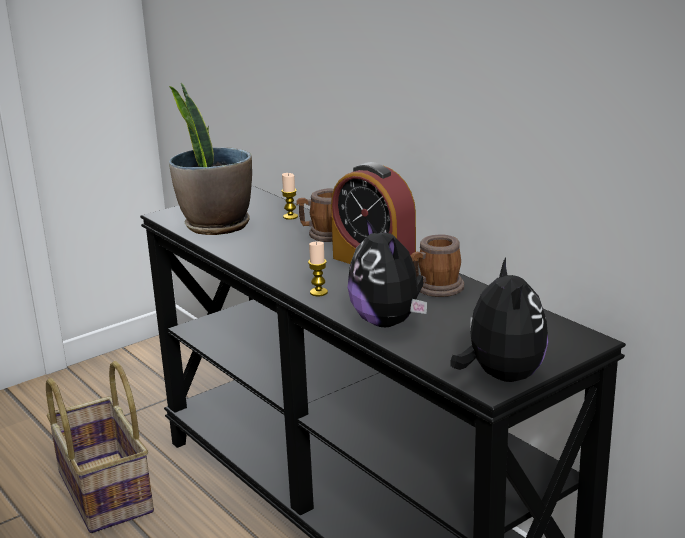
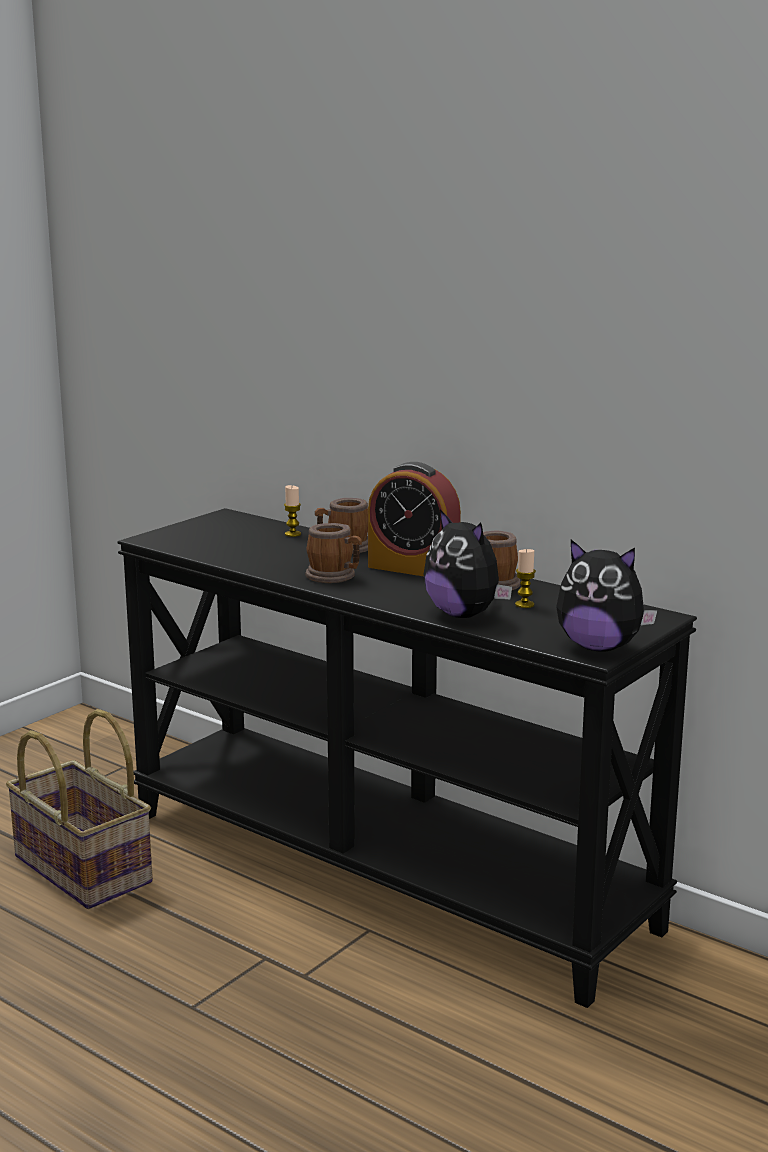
camera: 15 degrees left, 5 degrees down
(216, 225) = (215, 545): potted plant -> none
(296, 267) = (335, 576): none -> mug
(318, 292) = (375, 596): candle -> candle (524, 604)
(500, 376) = (600, 647): plush toy -> plush toy turned 135 degrees clockwise

